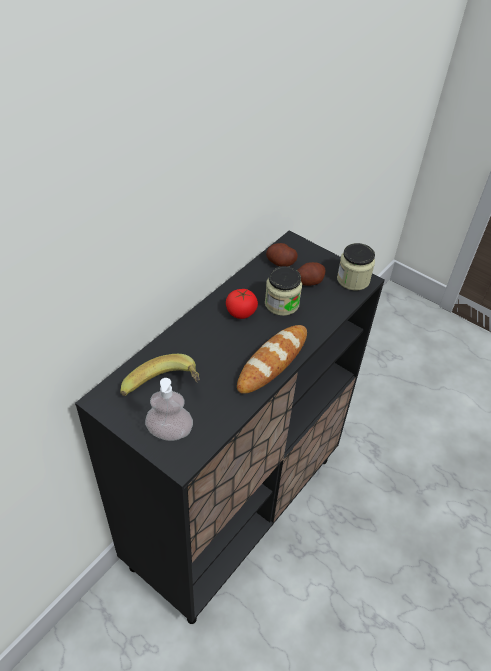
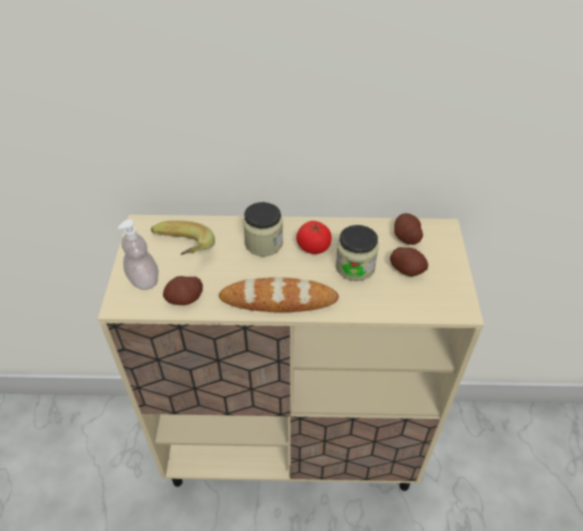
camera: 55 degrees right, 0 degrees up
(218, 415) = (185, 298): none -> potato
(235, 509) = (292, 447): black cabinet -> beige cabinet
(353, 279) = (450, 299): jar -> jar (264, 243)

